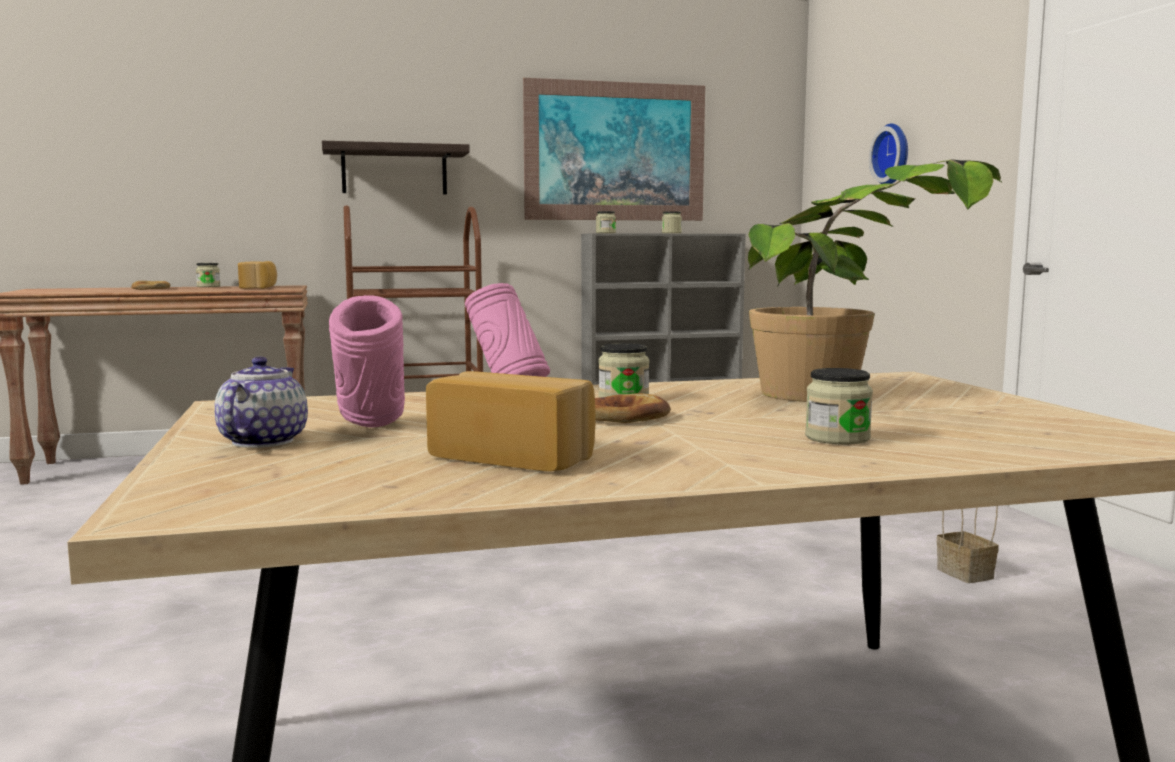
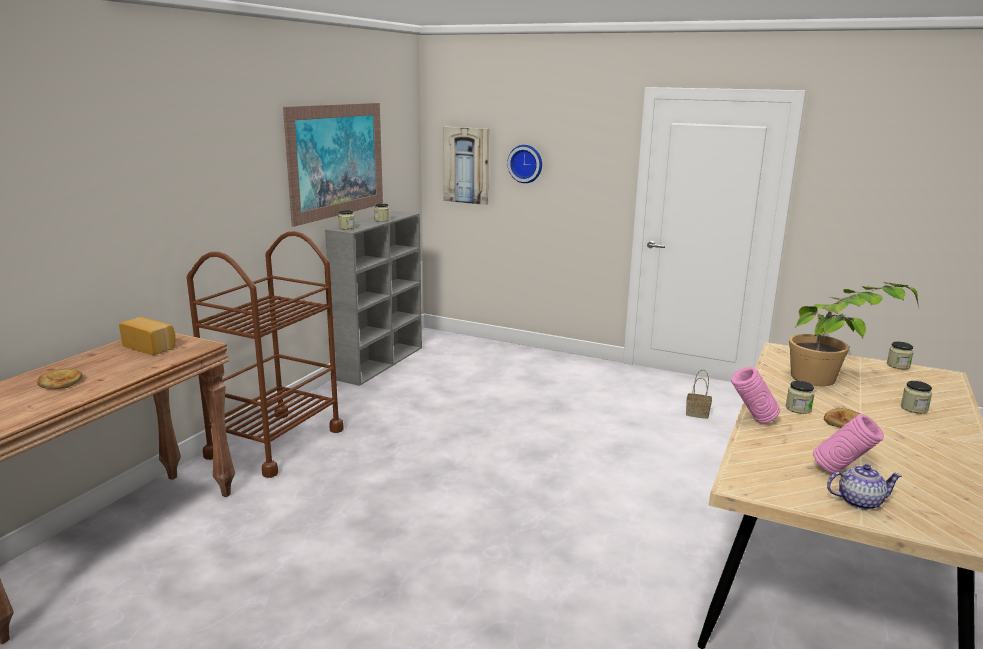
camera: 50 degrees left, 10 degrees up
(208, 286) = (83, 358): jar -> jar (898, 365)
(261, 442) = (859, 501): teapot -> teapot turned 135 degrees clockwise
(394, 170) = (206, 203): shelf -> none
(515, 456) = (920, 464): bread -> none
(838, 171) = (466, 165): none -> picture

